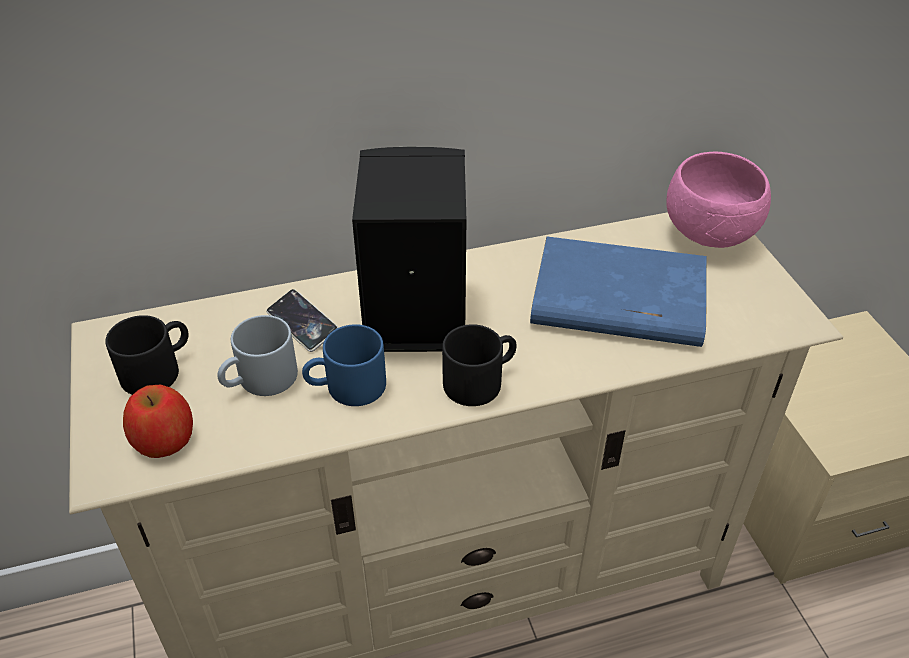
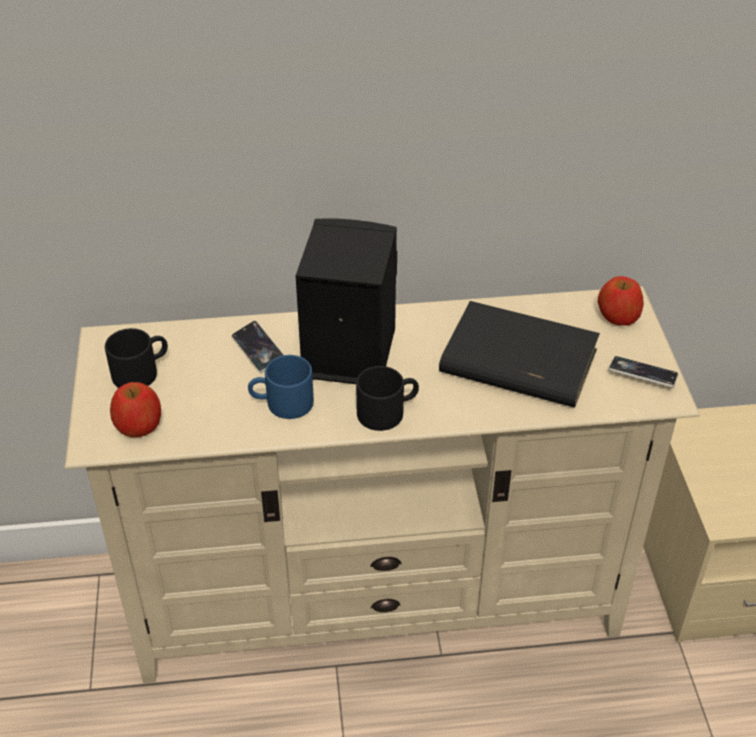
camera: 10 degrees right, 0 degrees up
(260, 381) = (217, 390): grey mug -> none
(616, 301) = (517, 361): blue book -> black book
(711, 235) = (618, 315): pink bowl -> apple
(763, 299) = (642, 375): none -> phone

